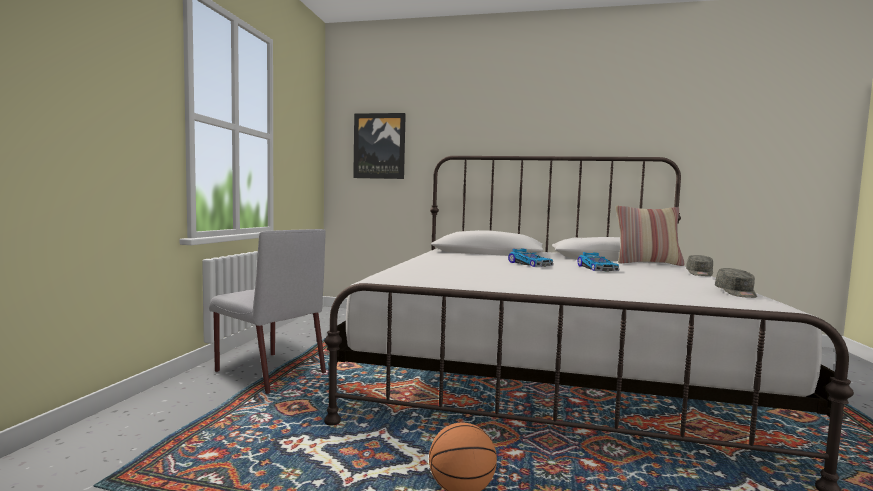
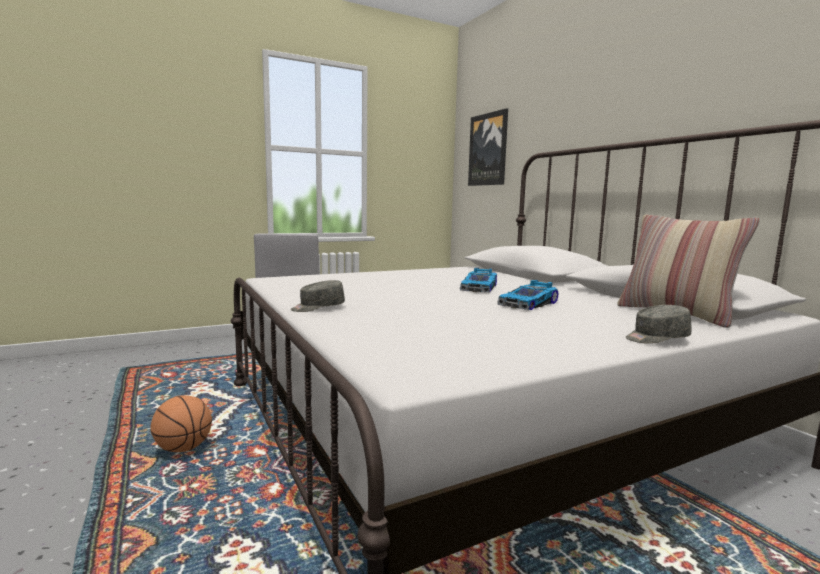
camera: 50 degrees right, 5 degrees up
(736, 293) = (485, 359): grey cap -> grey cap (317, 308)

